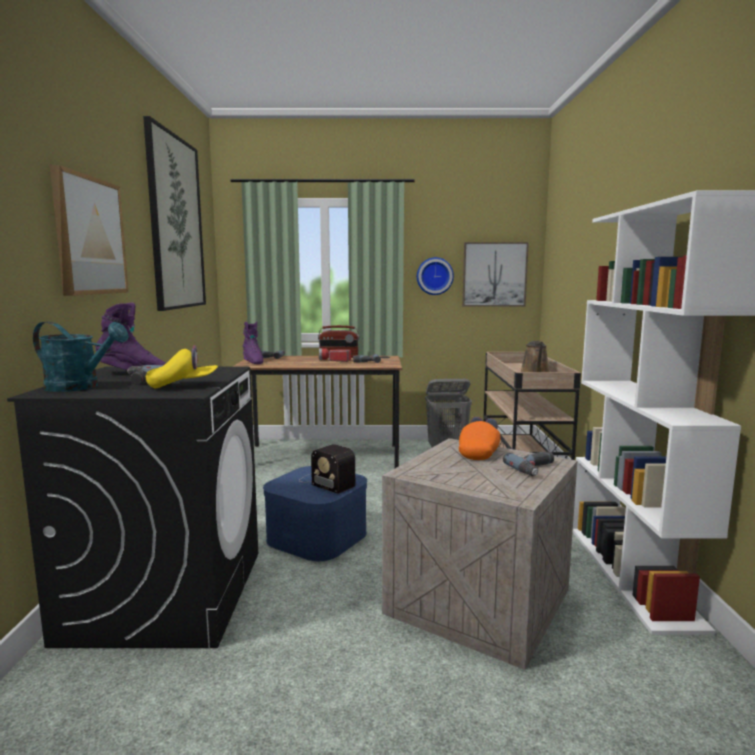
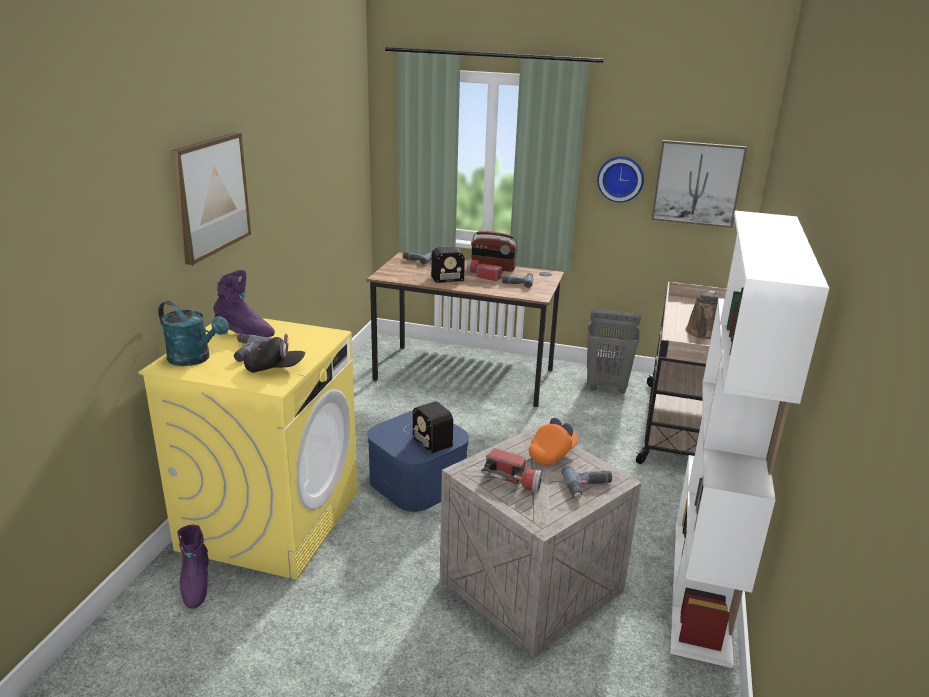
camera: 15 degrees right, 15 degrees up
(166, 594) = (271, 519): black washing machine -> yellow washing machine
(176, 223) = (312, 126): picture -> none
(183, 385) = (275, 368): yellow cap -> black cap
(252, 362) = (395, 268): purple boot -> purple boot (195, 586)
(294, 364) = (436, 278): none -> radio
(460, 473) = (513, 480): none -> flashlight

